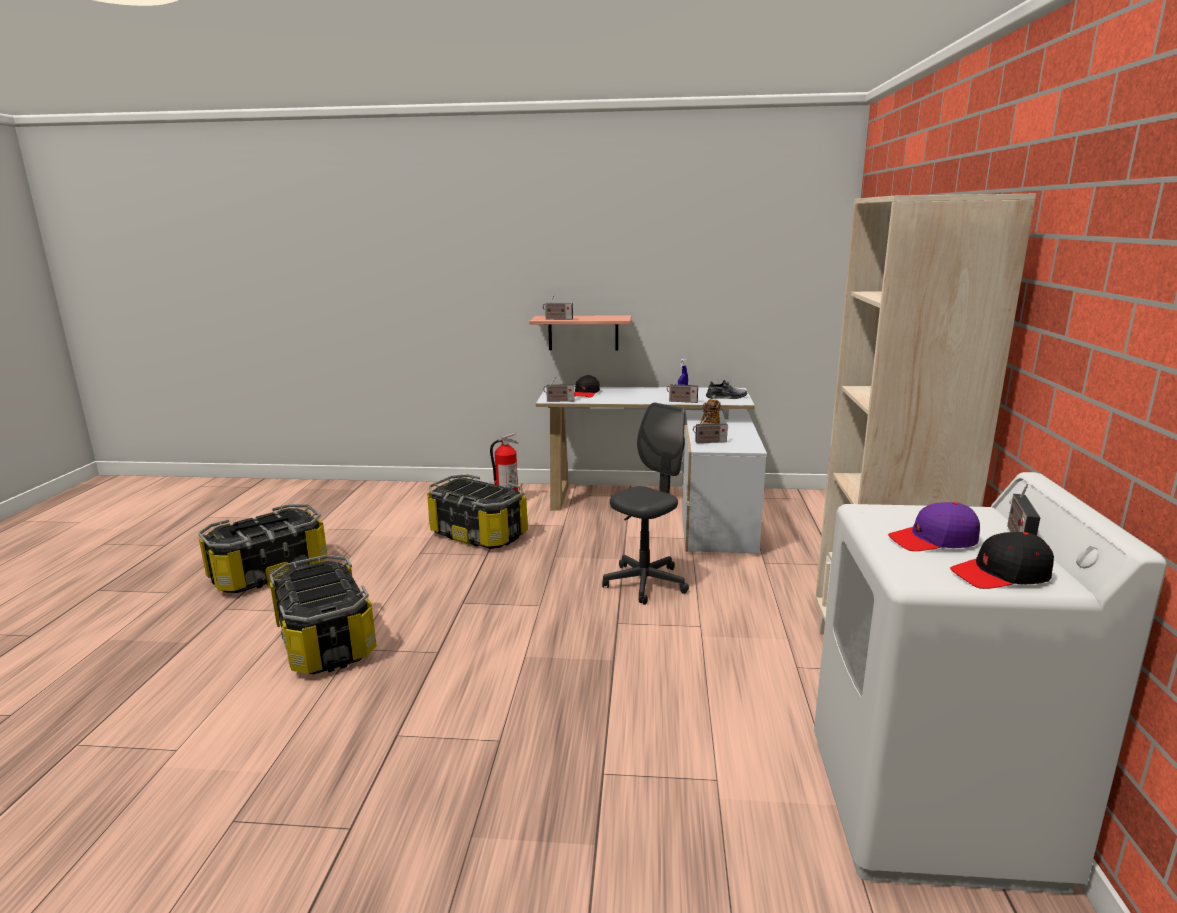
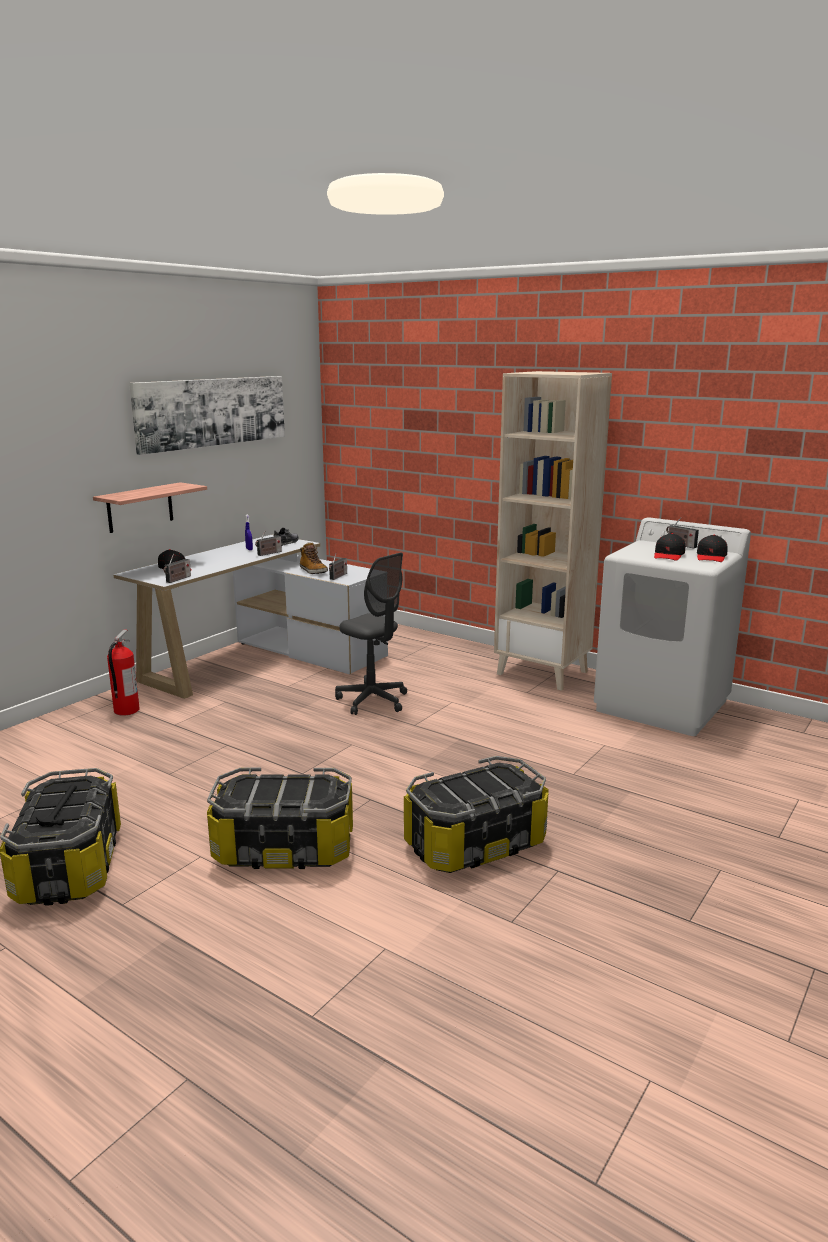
camera: 60 degrees left, 0 degrees up
(479, 534) = (177, 739): storage box -> storage box (474, 844)
(557, 319) = (139, 495): radio -> none
(645, 583) = (372, 701): grey office chair -> grey office chair turned 150 degrees clockwise
(681, 249) = (212, 412): none -> picture
(933, 540) = (669, 555): purple cap -> black cap

